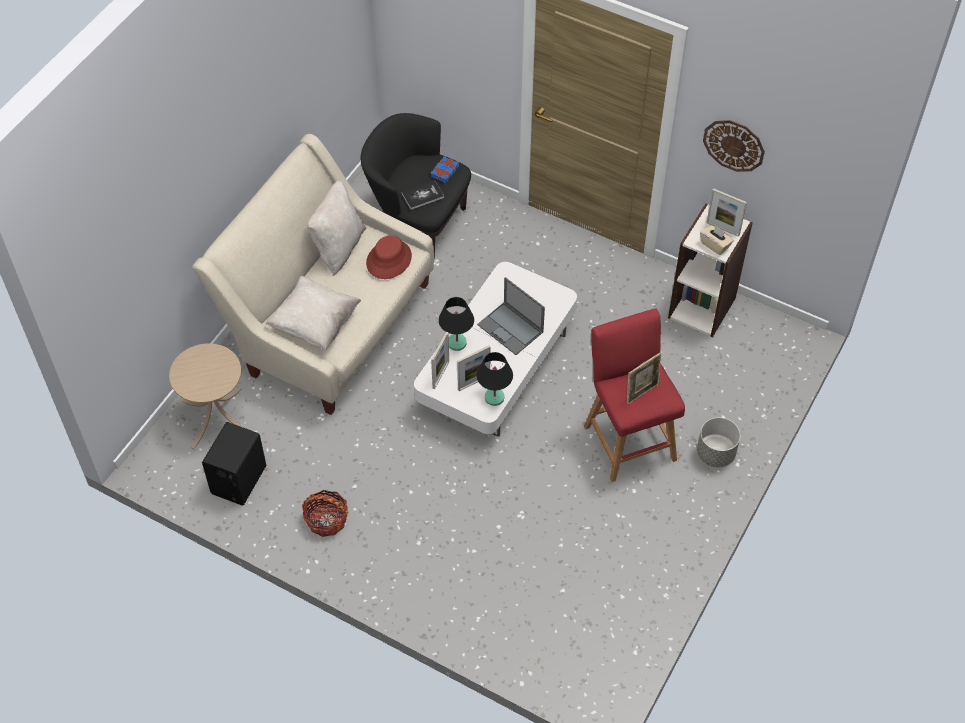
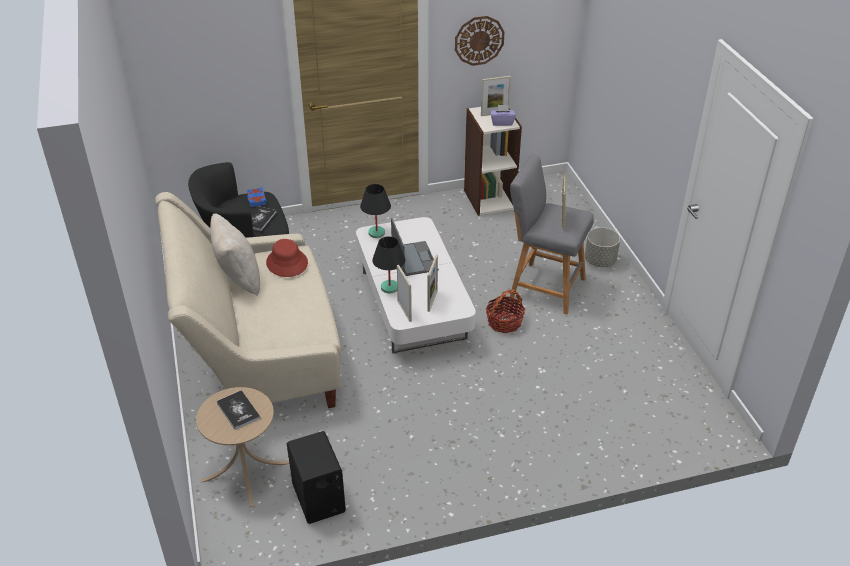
camera: 45 degrees left, 15 degrees down
(210, 371) = (238, 410): none -> book
(315, 324) = (283, 330): beige pillow -> none
(326, 520) = (420, 471): basket -> basket (504, 322)
(494, 397) = (457, 300): black table lamp -> black table lamp (376, 233)
(511, 329) = (414, 258): laptop -> laptop turned 105 degrees counterclockwise
(628, 439) = (543, 287): red stool -> grey stool
(715, 245) = (502, 122): beige tissue box -> purple tissue box

